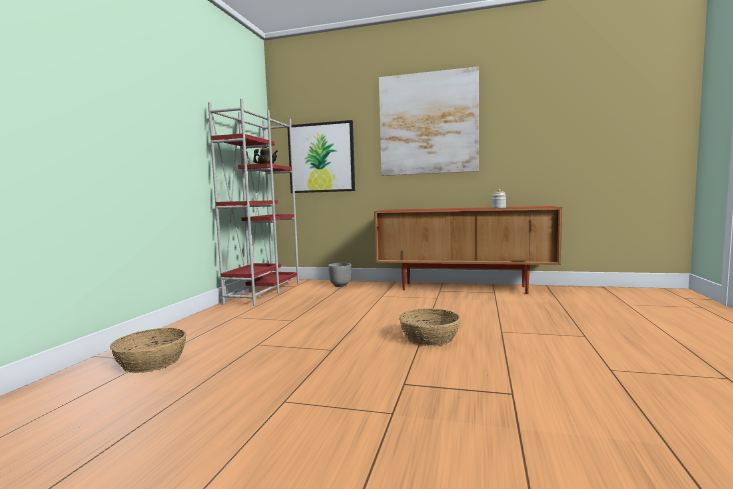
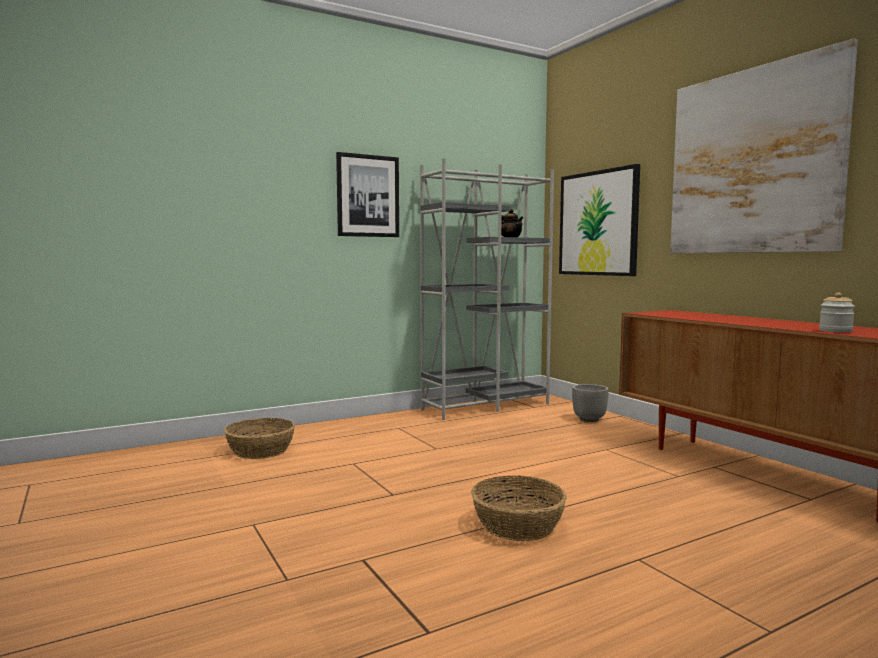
camera: 45 degrees right, 0 degrees up
(173, 122) = (368, 196): none -> picture
(264, 292) = (486, 406): red bookcase -> grey bookcase

